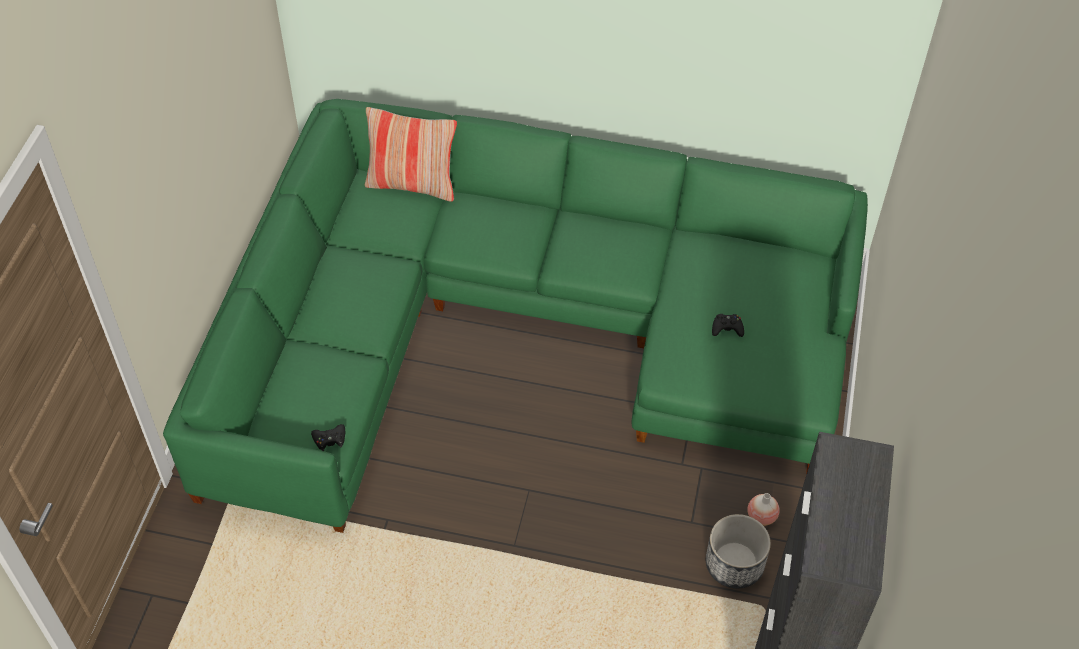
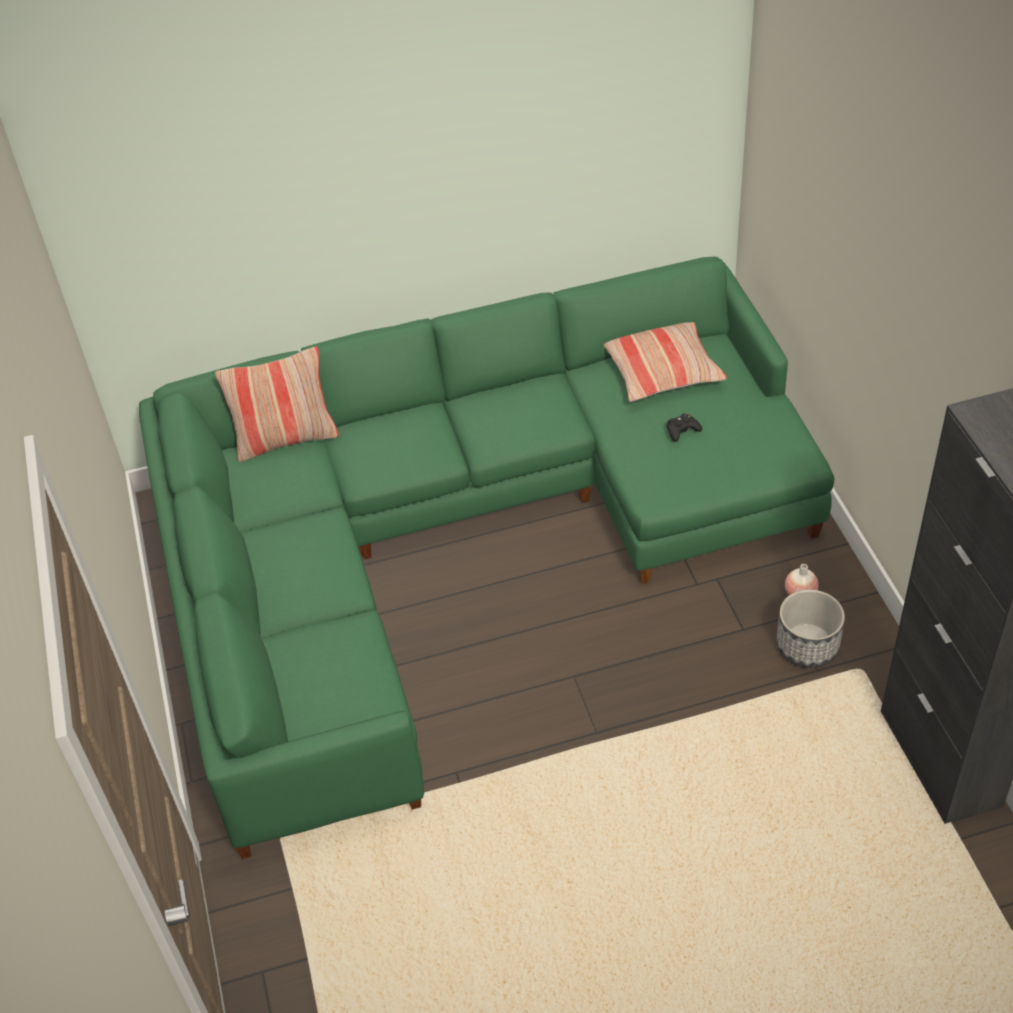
camera: 25 degrees left, 5 degrees down
(330, 440) = (378, 706): black game controller -> none
(750, 266) = (662, 370): none -> pillow

